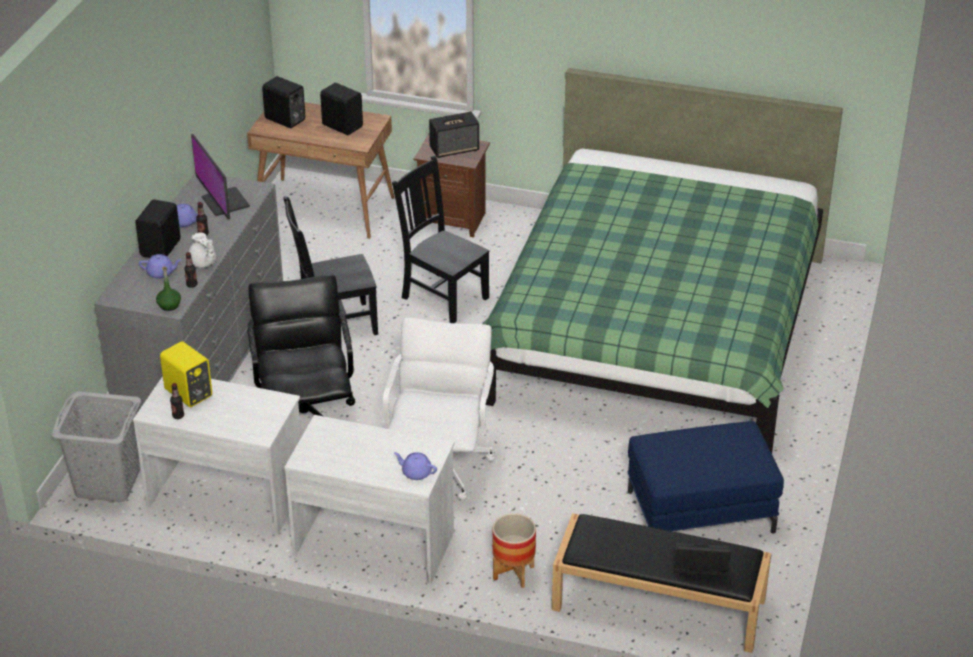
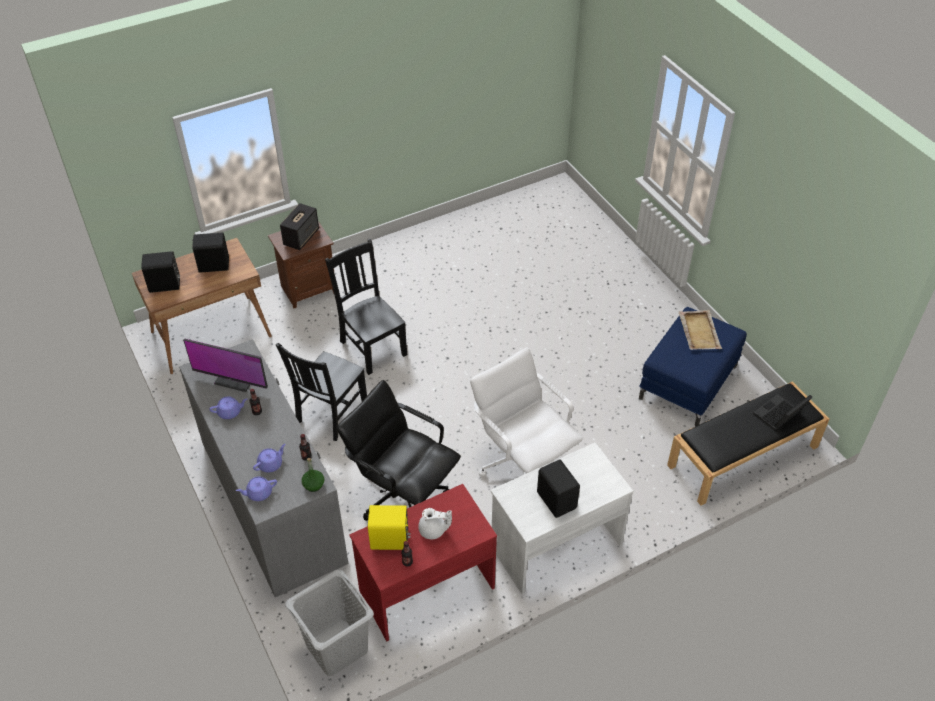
camera: 45 degrees left, 10 degrees up
(162, 248) = (242, 444): black speaker -> black speaker (557, 499)
(203, 263) = (290, 435): white teapot -> white teapot (433, 530)
(226, 494) = (425, 588): white desk -> red desk
(416, 472) = (605, 481): purple teapot -> purple teapot (259, 493)
(443, 296) = (372, 346): black chair -> black chair turned 60 degrees clockwise
(513, 573) = (652, 499): planter -> none
(656, 328) = (518, 284): green bed -> none
(726, 444) = (699, 331): none -> beige tray

